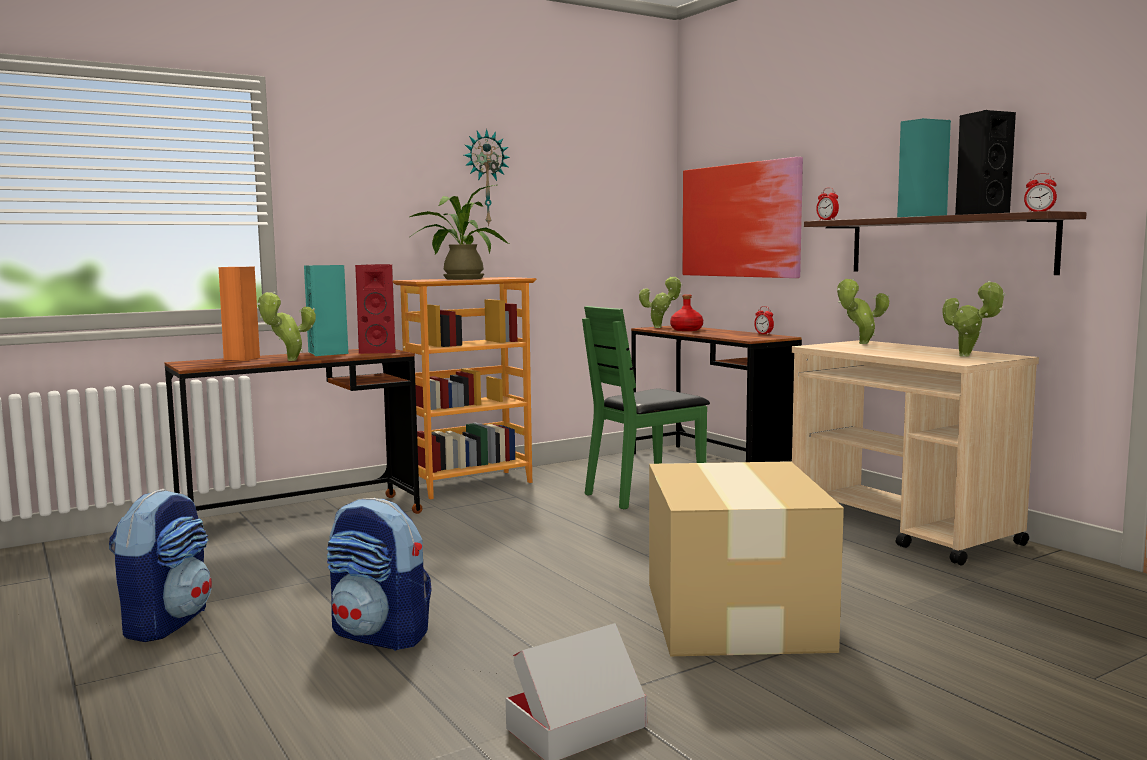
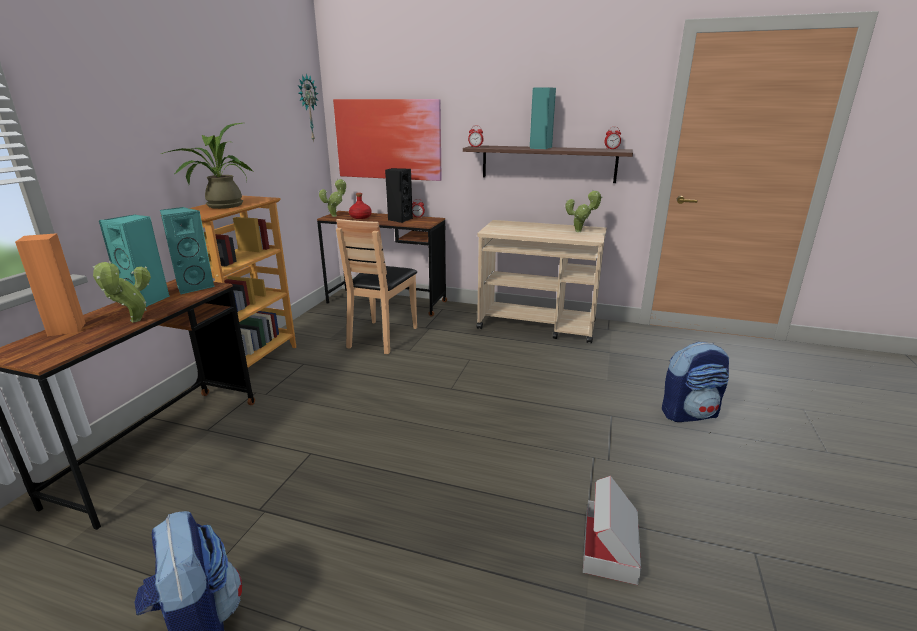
camera: 40 degrees left, 15 degrees up
(379, 351) = (193, 287): red speaker -> turquoise speaker
(381, 635) = (399, 537): backpack -> backpack (689, 413)
(485, 178) = (212, 111): wall clock -> wall clock (307, 108)
(645, 494) = (382, 337): green chair -> brown chair
(734, 616) = (557, 419): cardboard box -> none
(860, 343) = (504, 224): potted plant -> none
(980, 214) = (577, 148): black speaker -> black speaker (399, 219)

